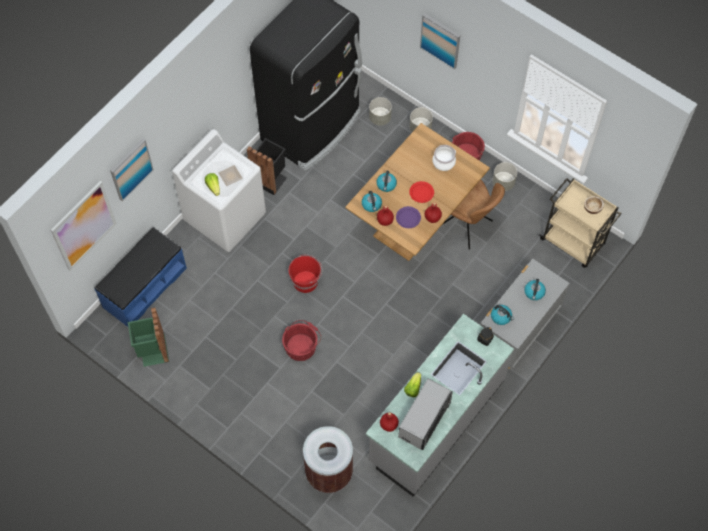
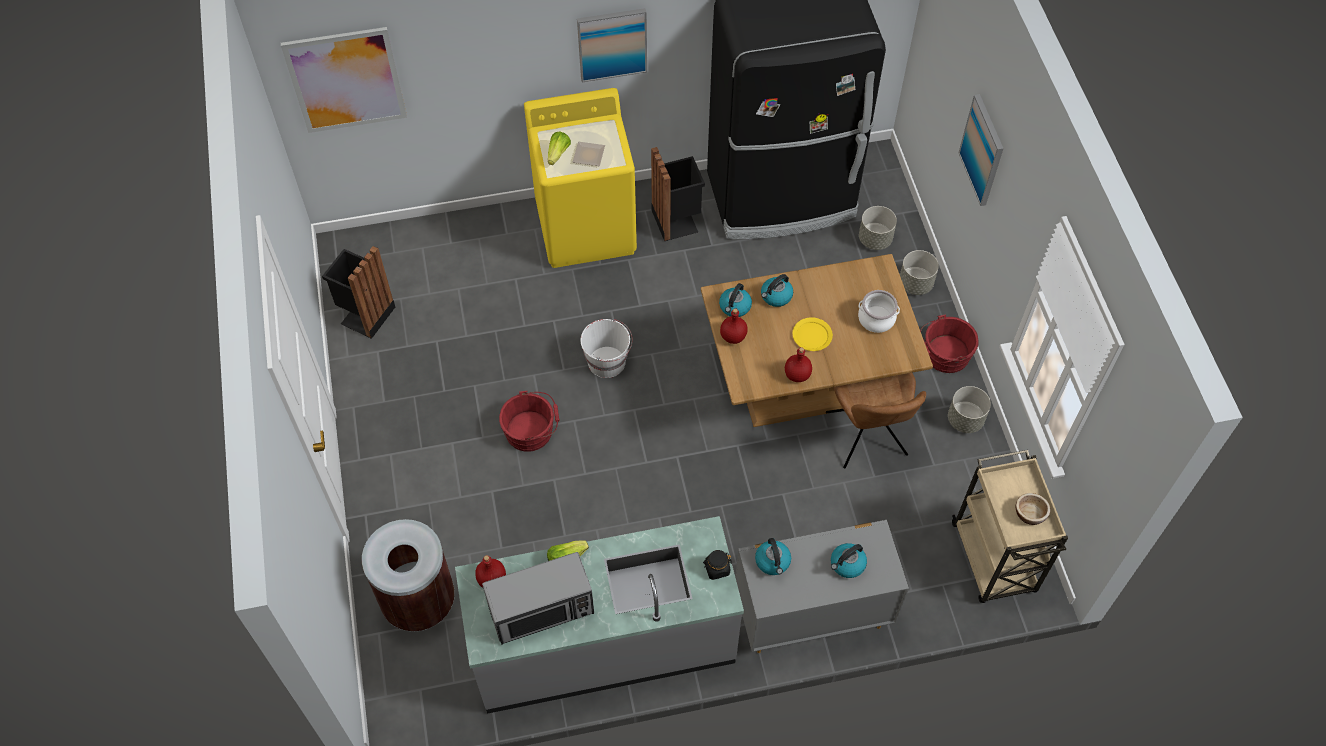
camera: 40 degrees right, 5 degrees down
(131, 169) = (449, 48): picture -> picture (612, 44)
(144, 287) = (425, 241): blue bench -> none
(152, 351) = (365, 314): green trash can -> black trash can
(225, 217) = (586, 227): white washing machine -> yellow washing machine
(306, 281) = (607, 362): red bucket -> white bucket
(408, 218) = (765, 353): purple plate -> none
(421, 193) = (812, 336): red plate -> yellow plate

